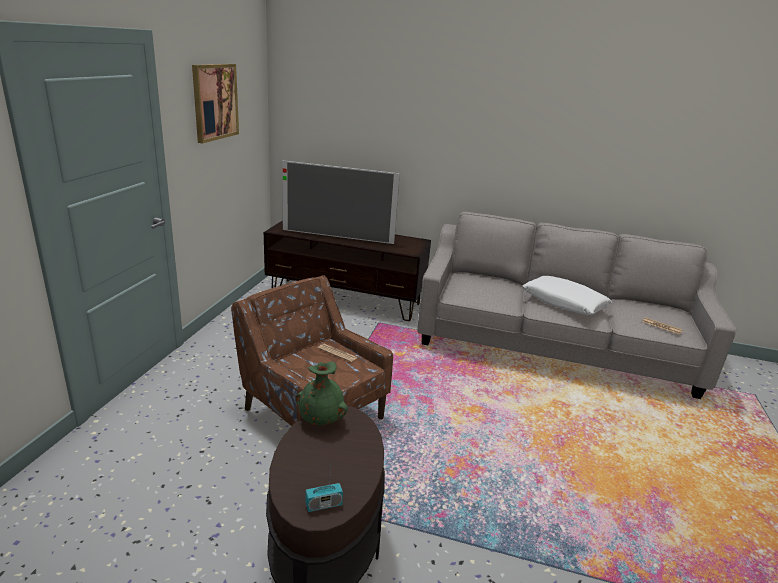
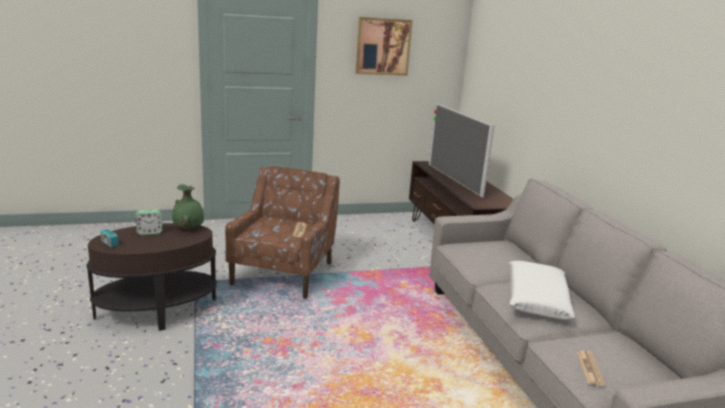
camera: 60 degrees right, 5 degrees down
(308, 456) = (149, 232): none -> alarm clock

